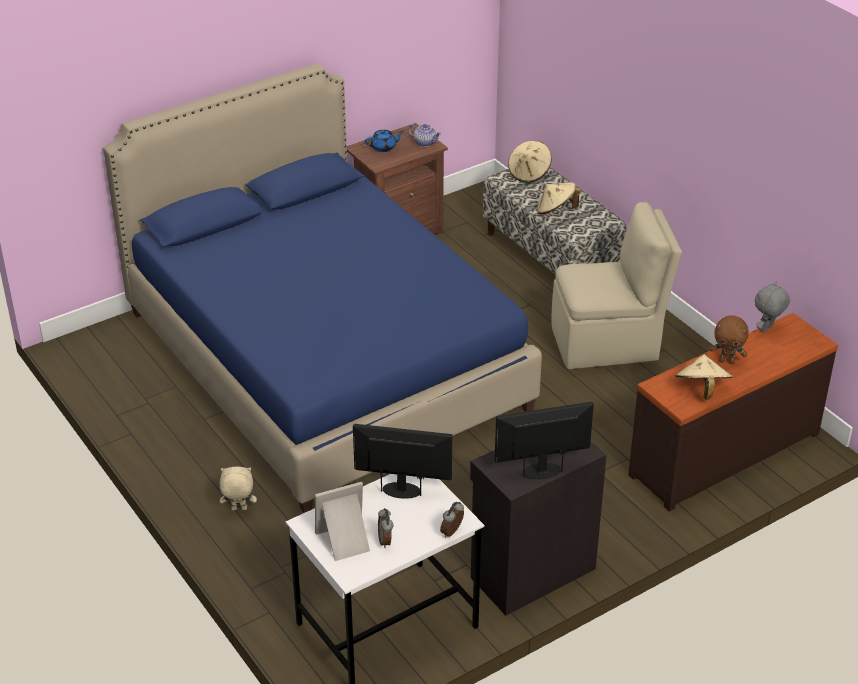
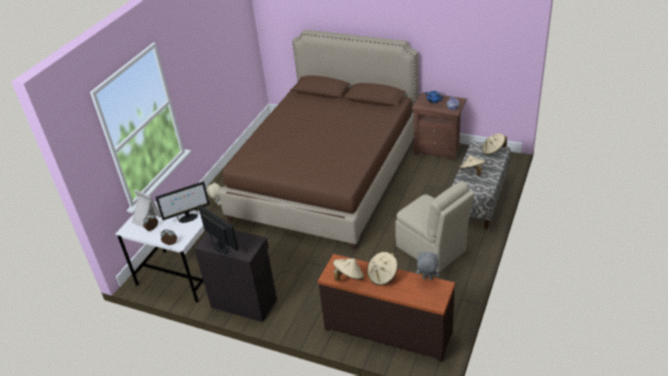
camera: 60 degrees right, 0 degrees up
(324, 360) = (327, 177): blue bed -> brown bed
(402, 490) = (188, 218): monitor -> monitor turned 90 degrees clockwise
(727, 361) = (382, 276): brown plush toy -> beige hat

